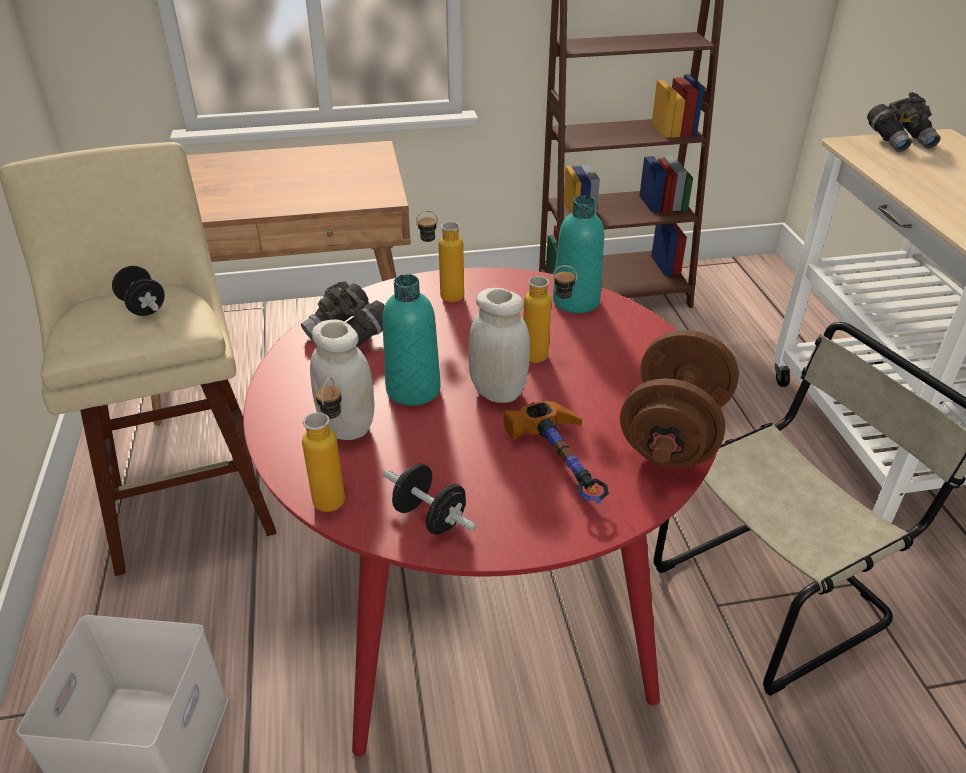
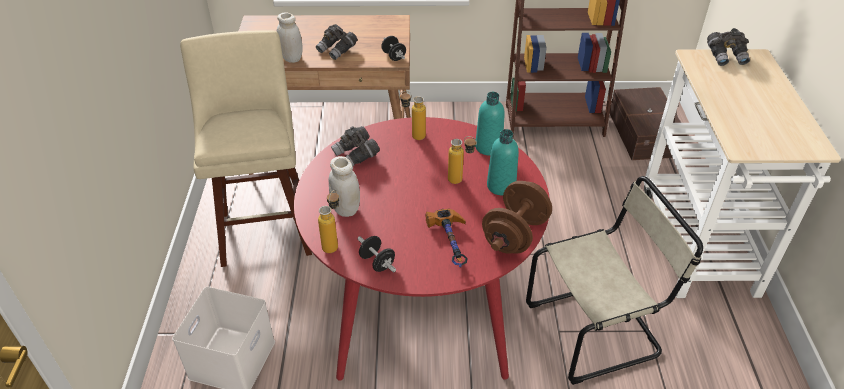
camera: 10 degrees right, 5 degrees up
(143, 307) = (249, 123): black dumbbell -> black dumbbell (394, 56)
(285, 192) = (337, 50): none -> grey binoculars
(413, 389) = (384, 192): turquoise bottle -> turquoise bottle (501, 186)
(498, 391) = (429, 198): white jar -> white jar (291, 58)
(745, 298) = (644, 133): none -> brown storage box

